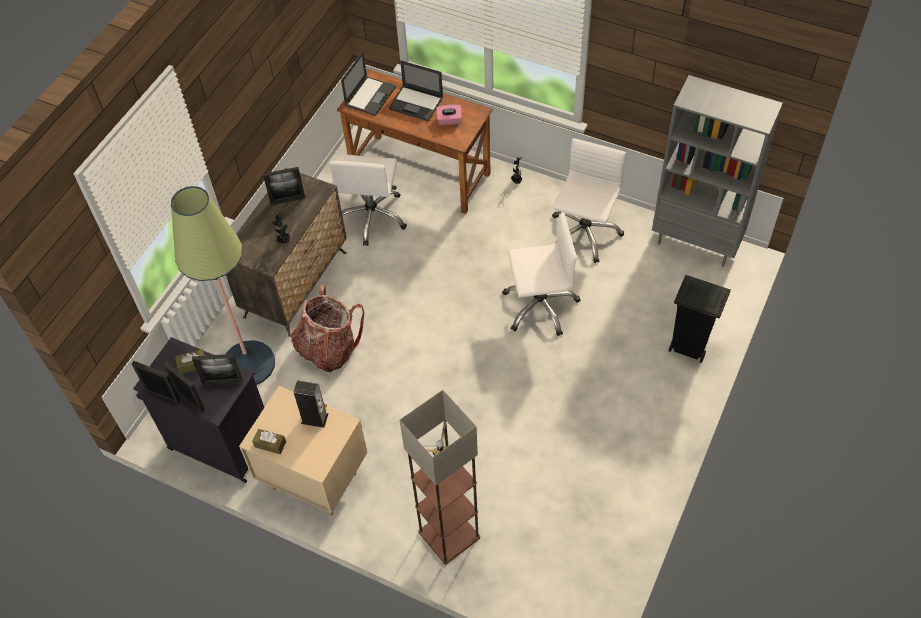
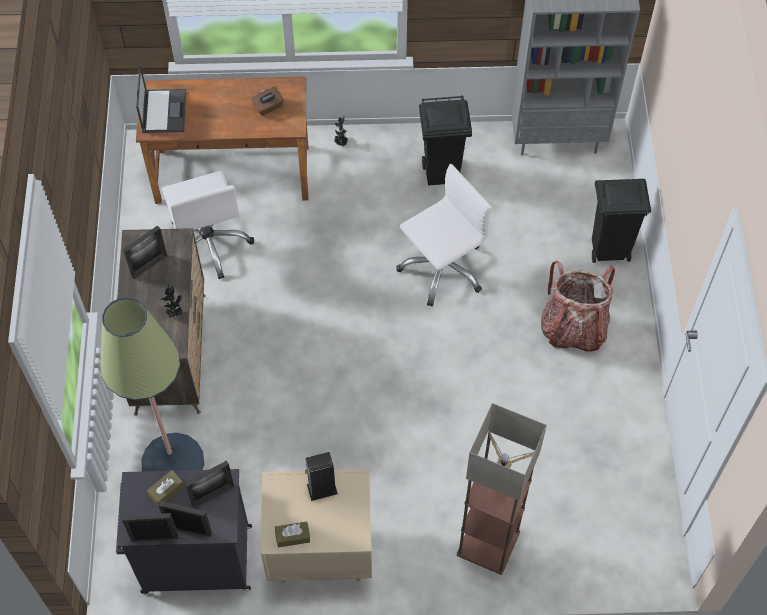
camera: 30 degrees left, 5 degrees up
(328, 349) = (250, 408): backpack -> backpack (573, 328)
(416, 103) = (221, 100): laptop -> none
(449, 120) = (268, 107): pink tissue box -> brown tissue box
(584, 233) = (442, 173): white office chair -> black trash can

